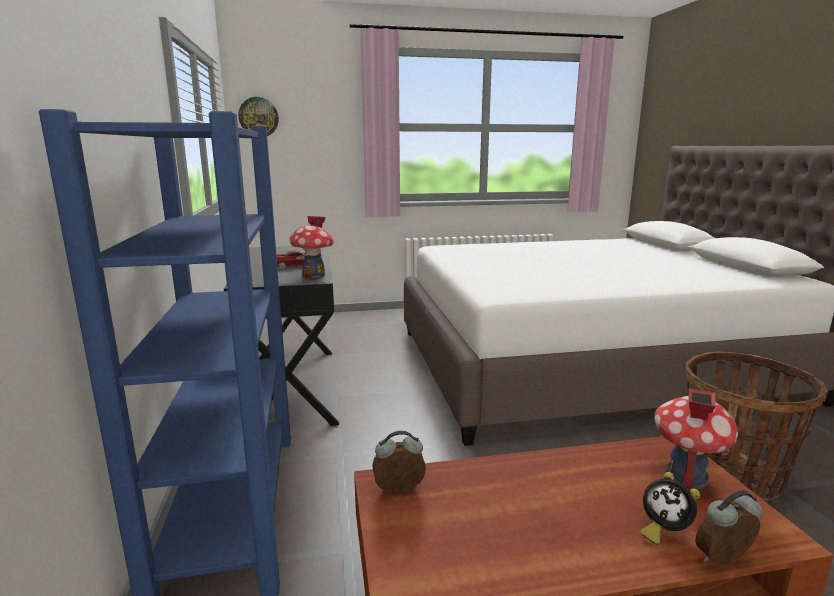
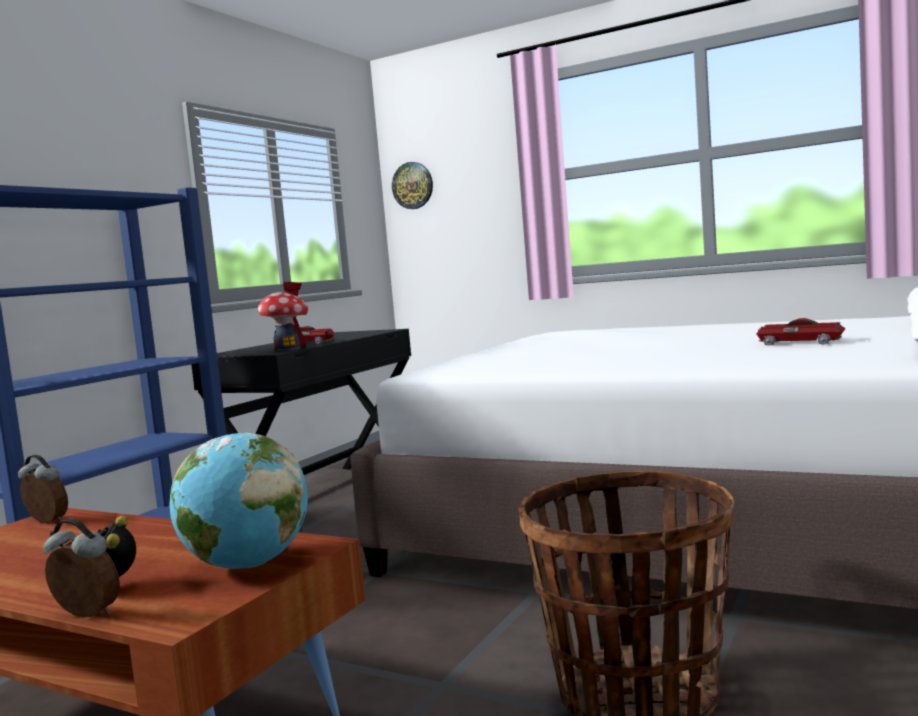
camera: 40 degrees right, 10 degrees down
(653, 262) = (799, 343): none -> toy car
(685, 477) = (247, 565): toy house -> globe

